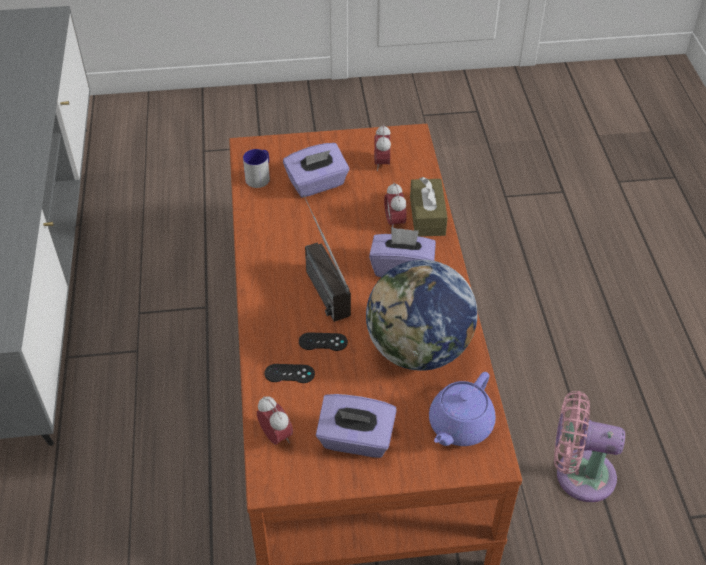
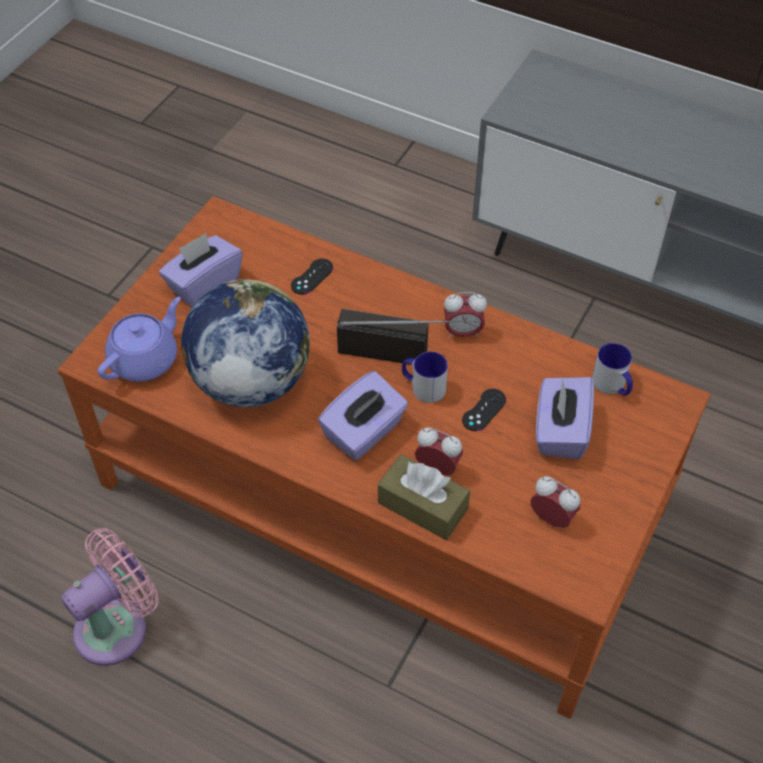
camera: 125 degrees right, 5 degrees up
(276, 436) = (257, 238): alarm clock -> alarm clock (463, 332)
(323, 342) = (325, 317): black game controller -> black game controller (484, 410)
(339, 258) = (423, 387): none -> mug
(459, 426) = (145, 359): purple teapot -> purple teapot turned 60 degrees clockwise

